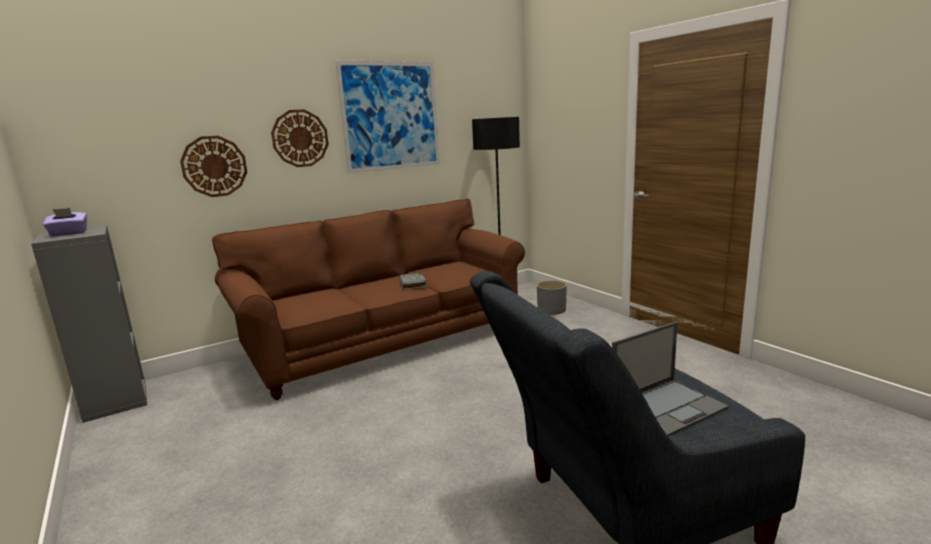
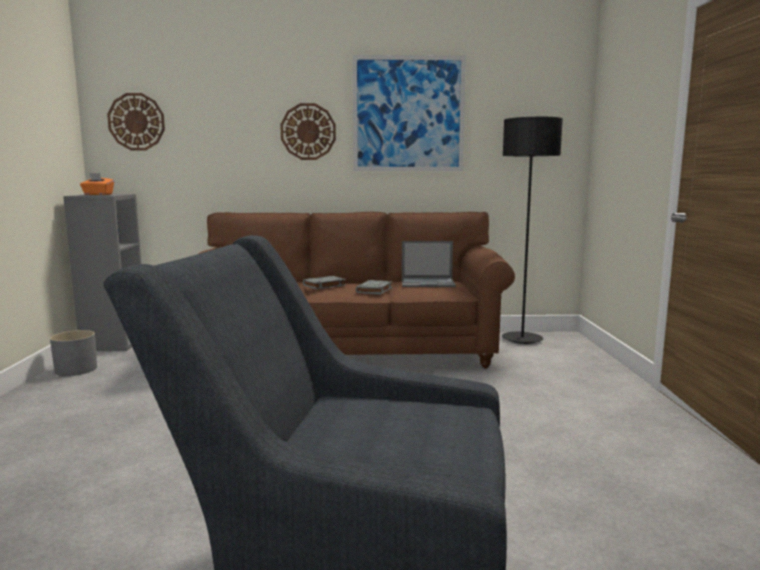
camera: 30 degrees right, 5 degrees down
(69, 234) = (98, 194): purple tissue box -> orange tissue box
(214, 166) = (226, 152): wall clock -> wall clock (136, 122)
(362, 288) = (324, 285): none -> grey book
(552, 309) = (565, 362): grey planter -> grey planter (76, 369)
(668, 407) = (394, 438): laptop -> laptop (428, 283)

